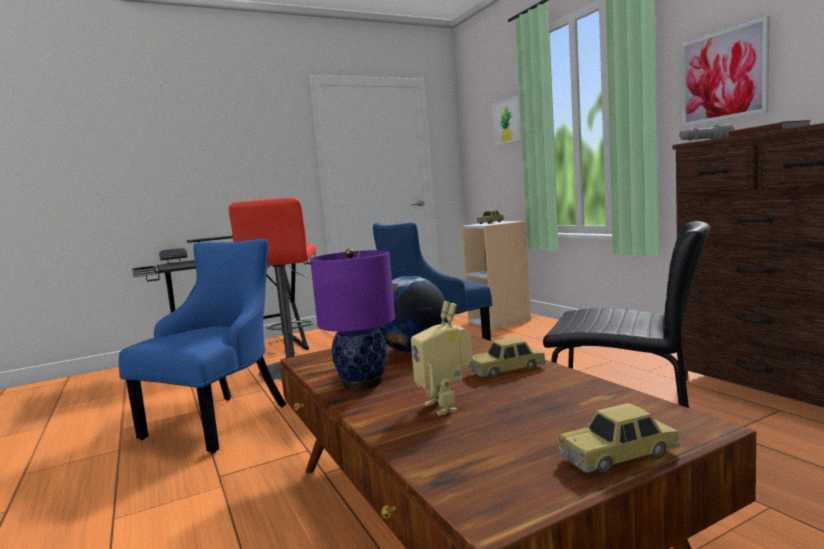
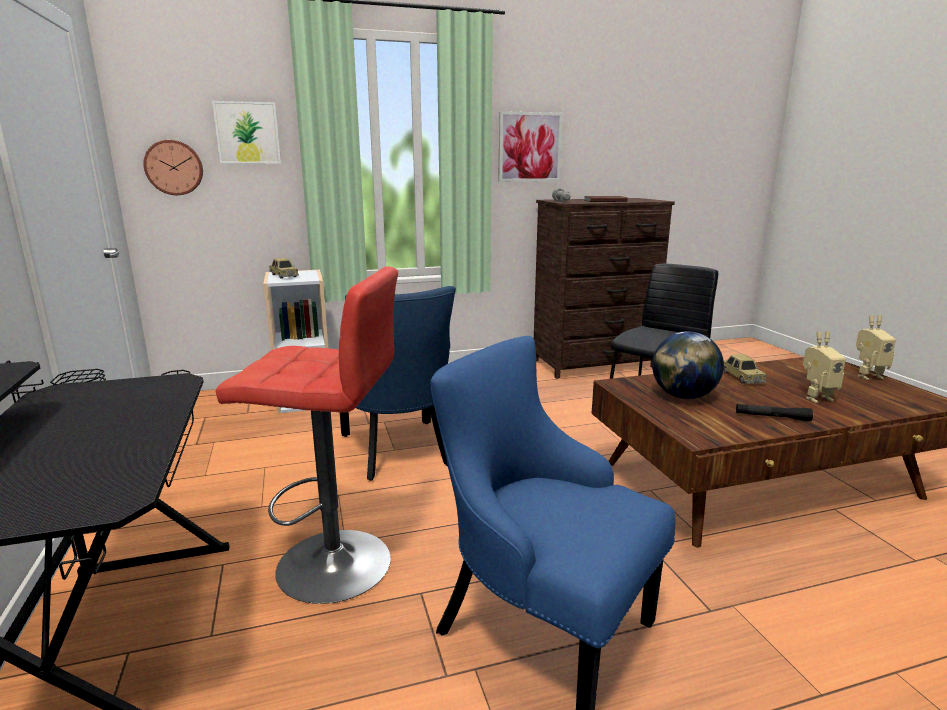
camera: 80 degrees left, 10 degrees up
(363, 382) = (772, 417): purple table lamp -> black flashlight
(480, 151) = (174, 167): none -> wall clock
(619, 455) = (867, 376): toy car -> toy robot

